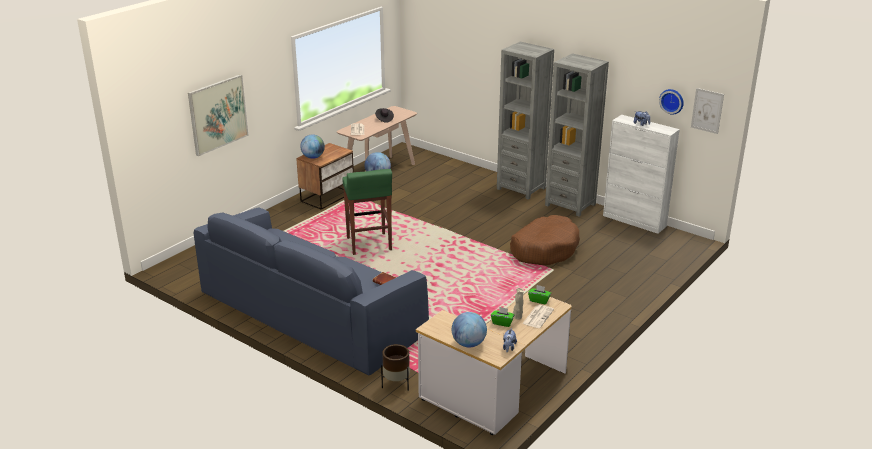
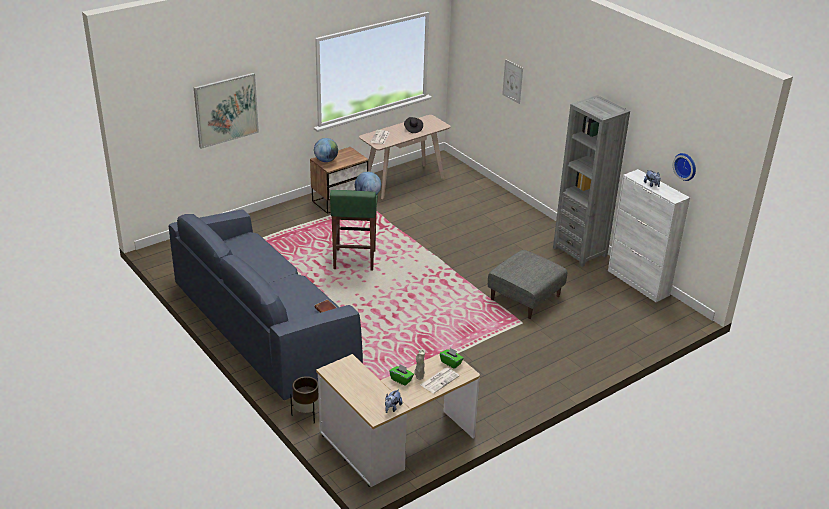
camera: 15 degrees right, 5 degrees up
(468, 344) = (357, 395): globe -> none
(521, 188) = (538, 224): grey bookcase -> none
(544, 249) = (525, 298): brown dog bed -> grey ottoman
(707, 110) = (717, 184): picture -> picture (512, 81)

